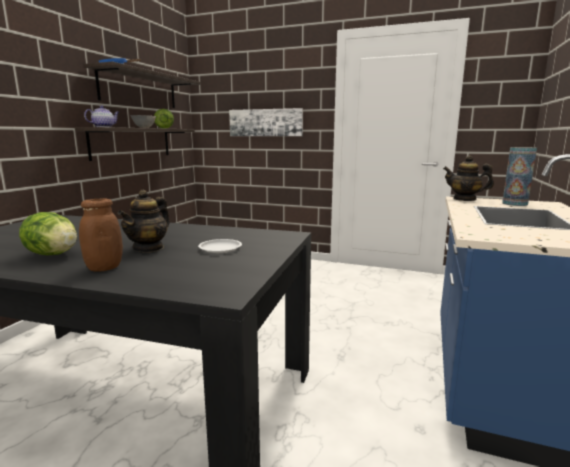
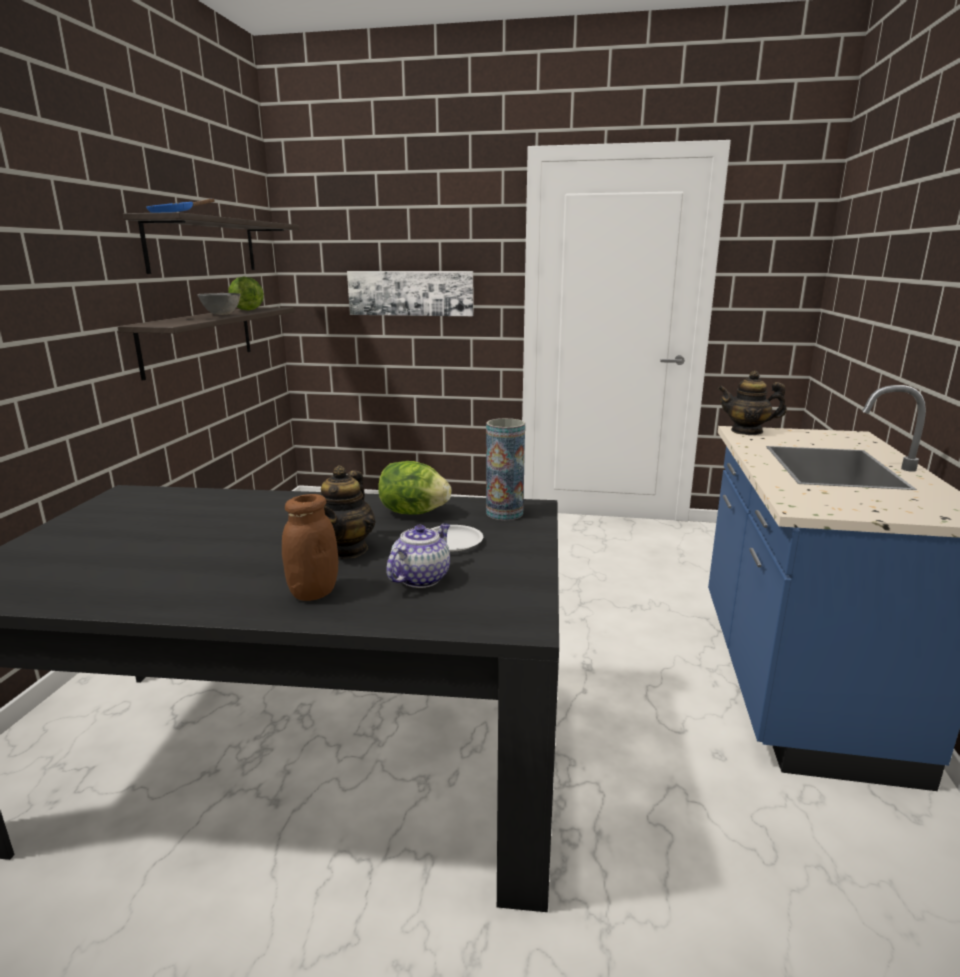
camera: 10 degrees left, 5 degrees up
(53, 254) = (209, 573): lettuce -> lettuce (413, 512)
(104, 127) = (166, 323): teapot -> teapot (421, 578)
(514, 204) = (815, 439): vase -> vase (504, 513)

